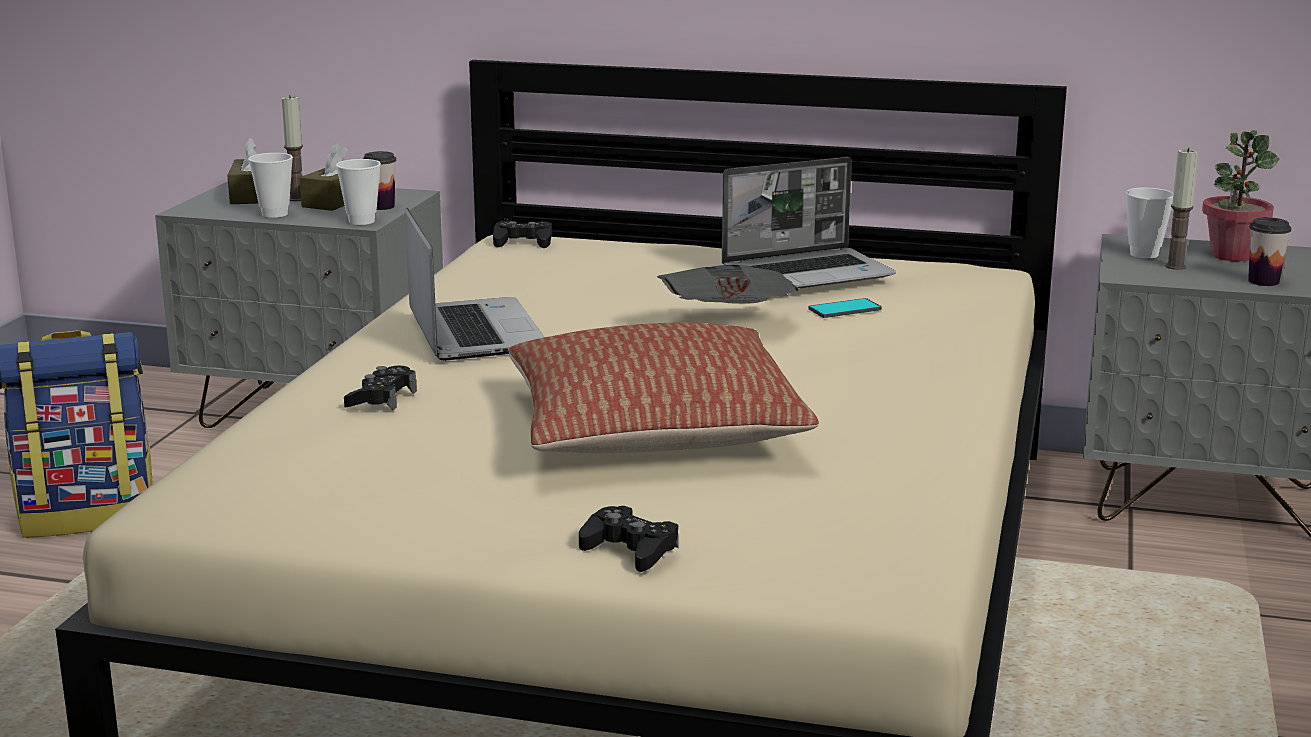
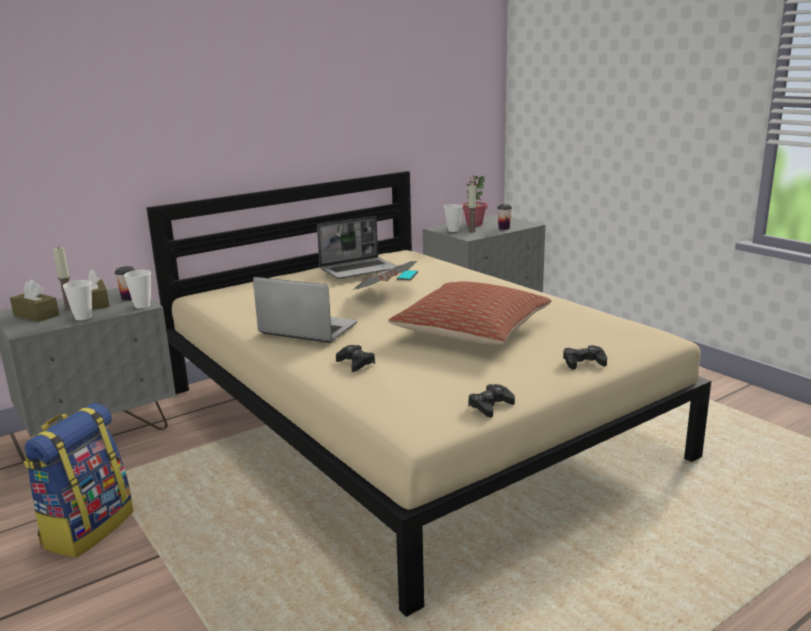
camera: 50 degrees left, 0 degrees up
(523, 242) = (209, 295): black game controller -> black game controller (490, 406)
(808, 273) = (359, 269): laptop -> laptop turned 45 degrees clockwise

